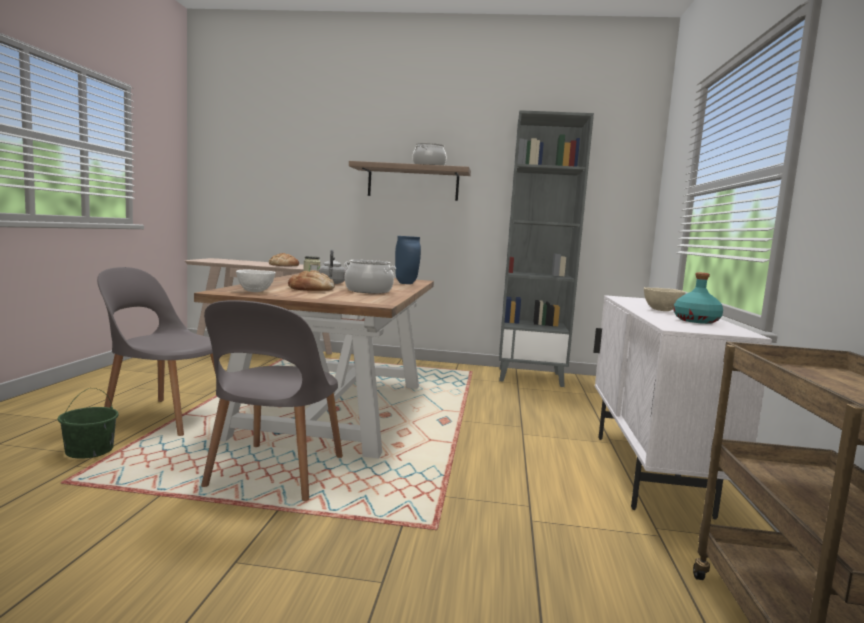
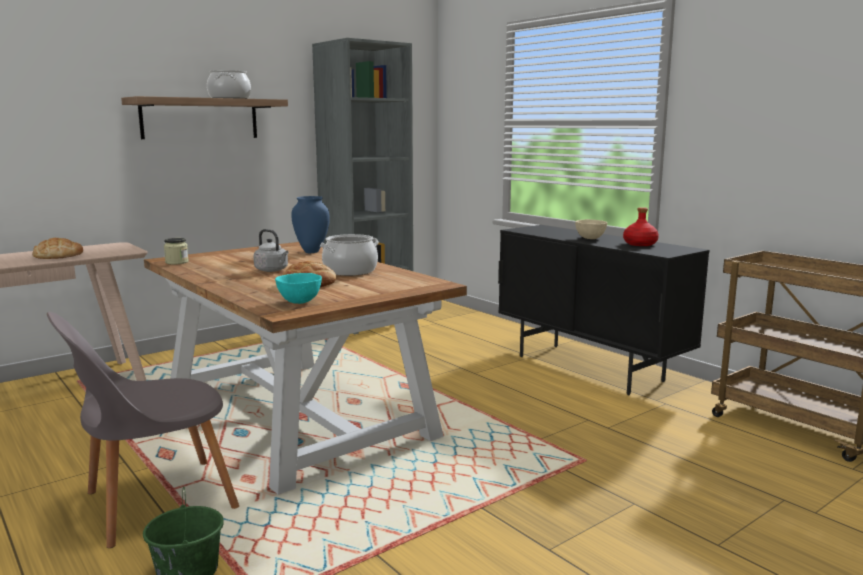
camera: 45 degrees left, 5 degrees up
(256, 291) = (300, 301): white bowl -> turquoise bowl
(274, 474) = (408, 488): grey chair -> none
(649, 473) = (589, 368): white cabinet -> black cabinet
(696, 321) = (640, 244): turquoise bottle -> red bottle

